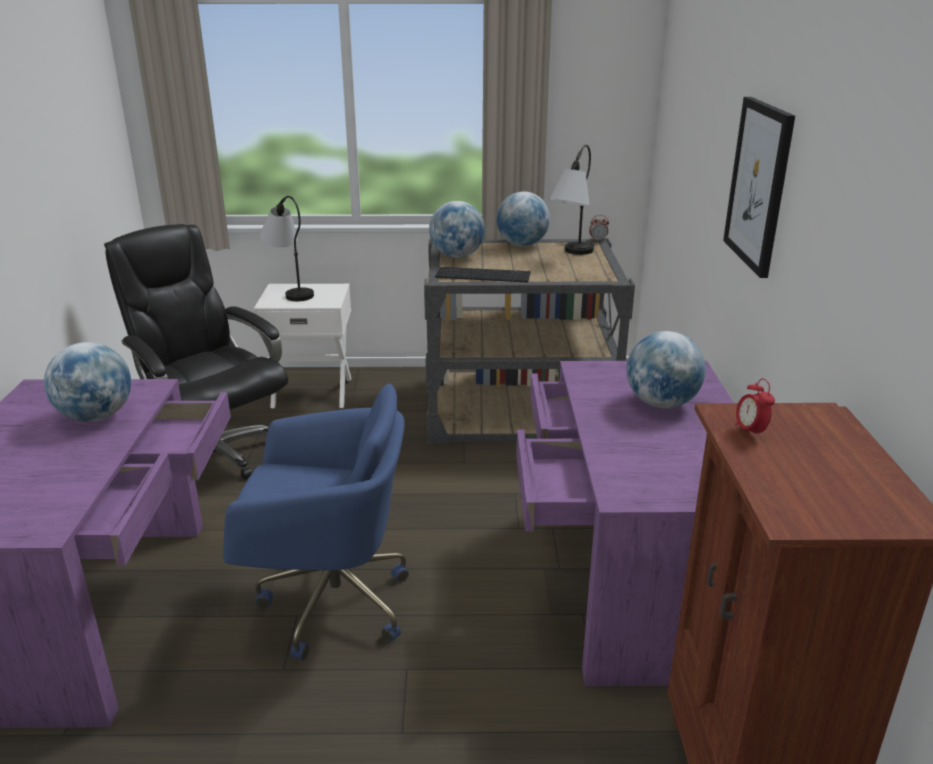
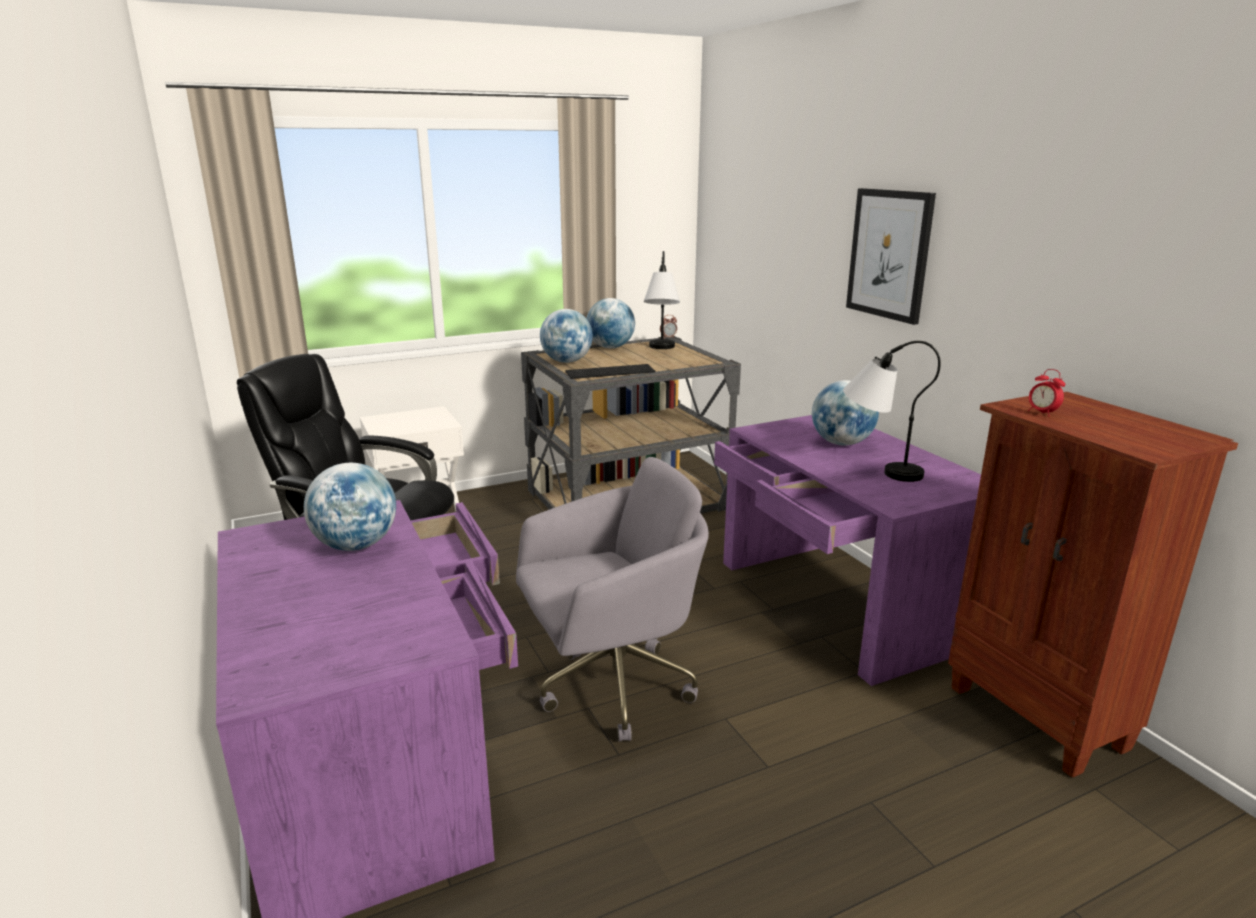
camera: 25 degrees left, 5 degrees down
(290, 291) = (392, 419): table lamp -> table lamp (877, 469)
(329, 605) = (610, 691): blue office chair -> grey office chair

